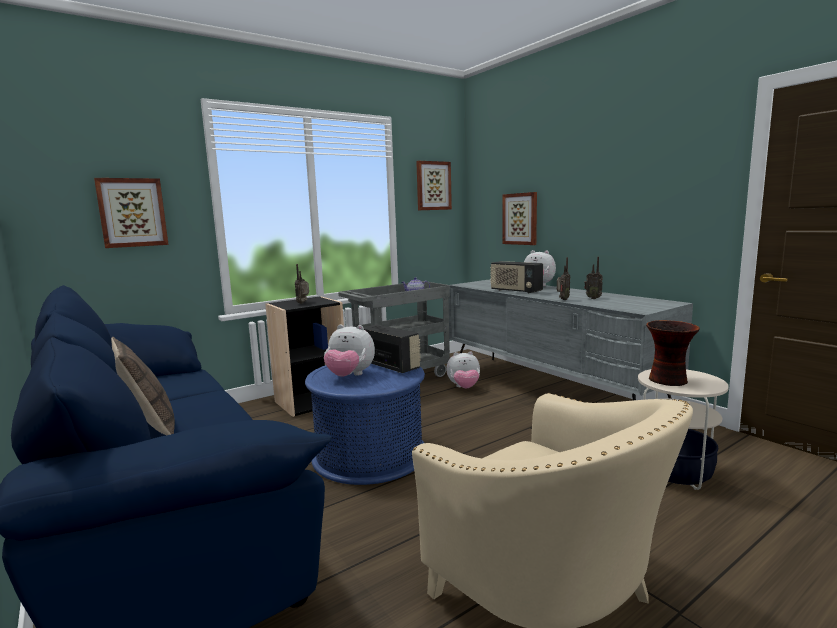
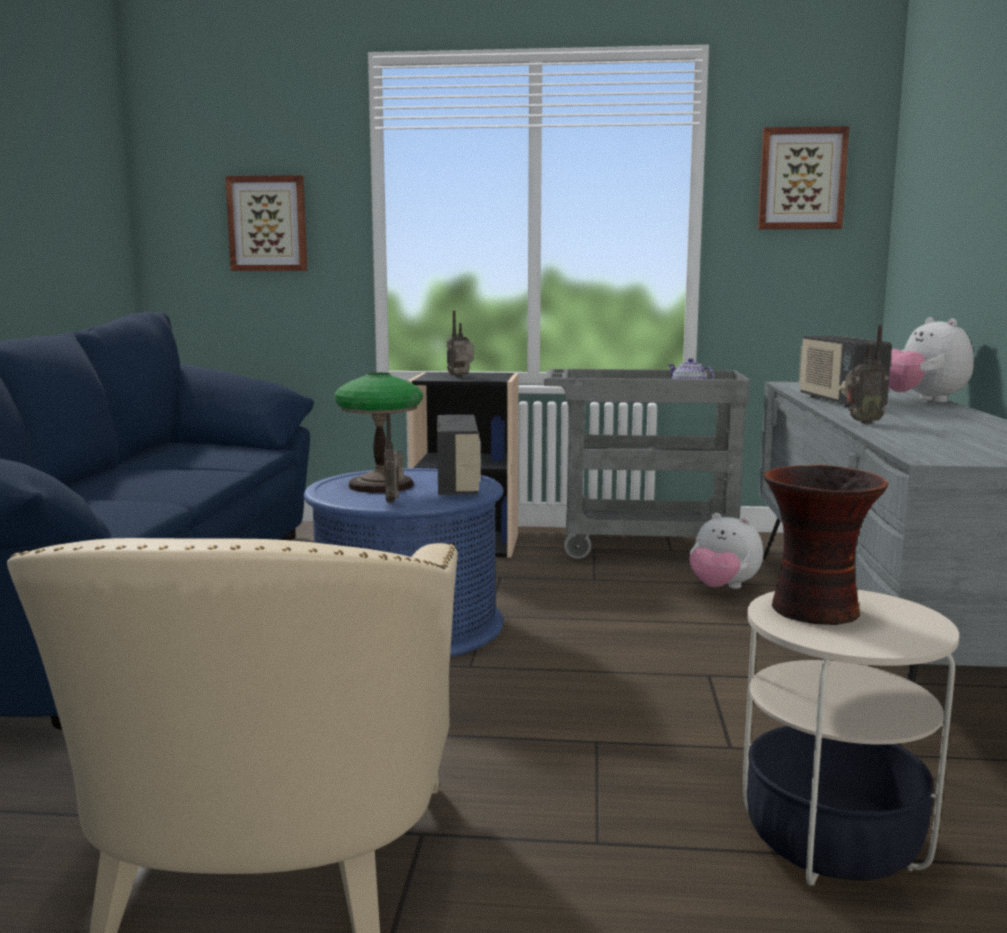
camera: 40 degrees right, 0 degrees up
(149, 427) = (97, 483): pillow -> none
(350, 376) = (381, 485): plush toy -> table lamp
(520, 219) = (946, 247): picture -> none
(593, 298) = (940, 430): radio -> radio (394, 501)

